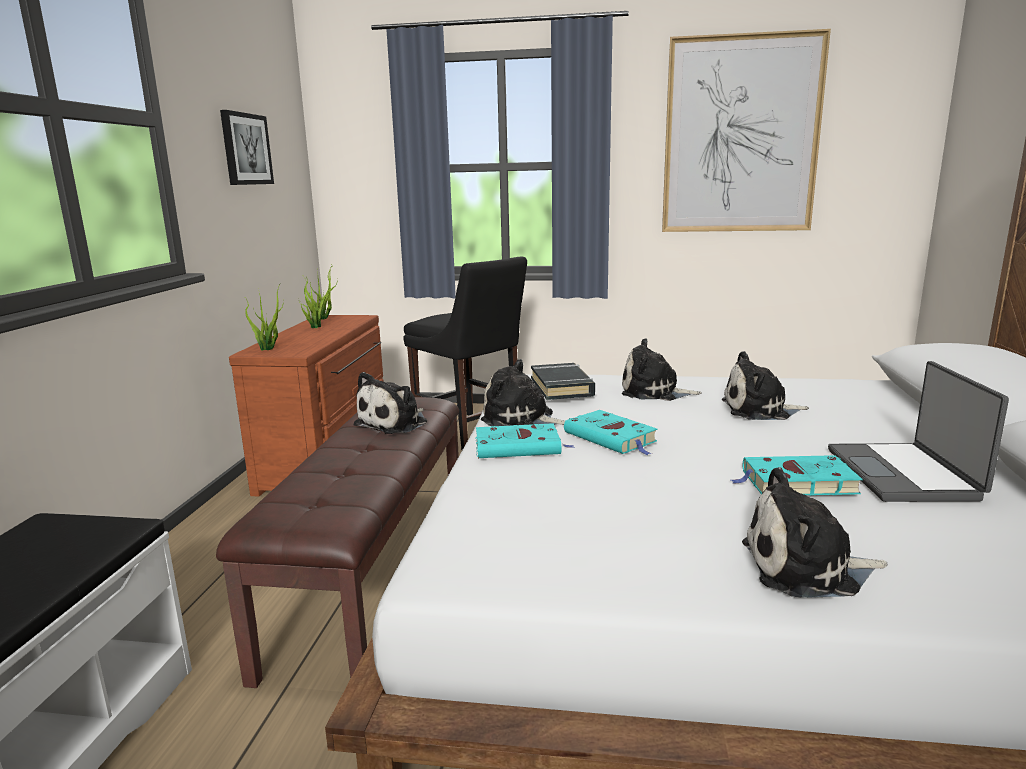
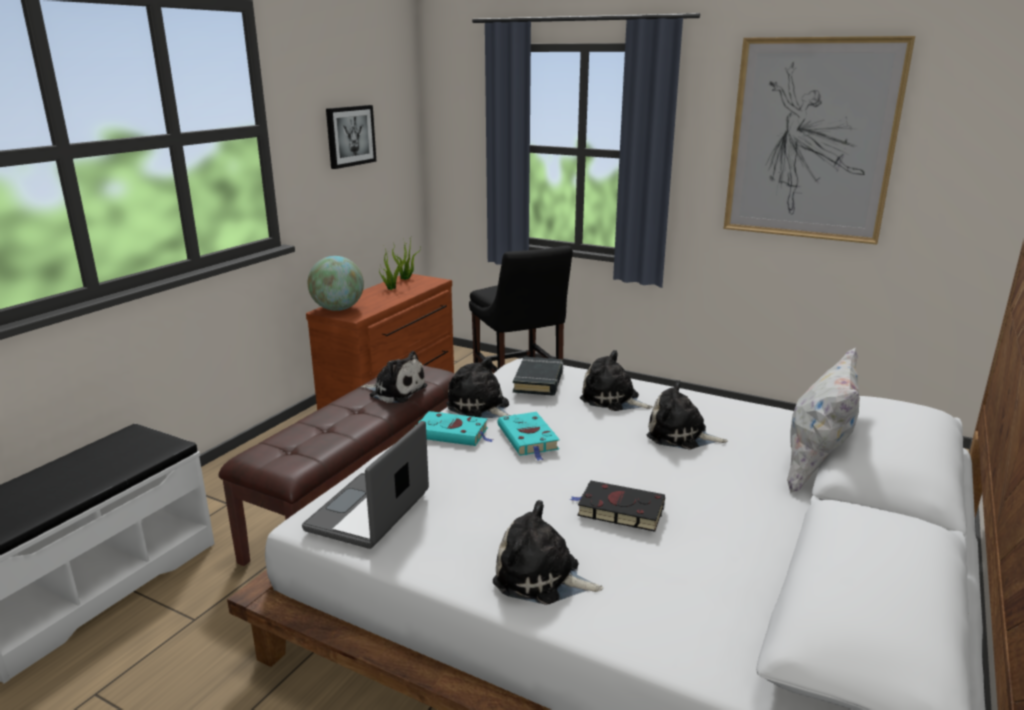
camera: 20 degrees right, 5 degrees up
(269, 349) = (338, 309): potted plant -> globe
(395, 423) = (395, 391): plush toy -> plush toy turned 120 degrees counterclockwise
(795, 482) = (618, 510): turquoise book -> black book
(904, 474) = (722, 522): laptop -> laptop (370, 512)
(911, 415) = (815, 467): none -> white pillow

